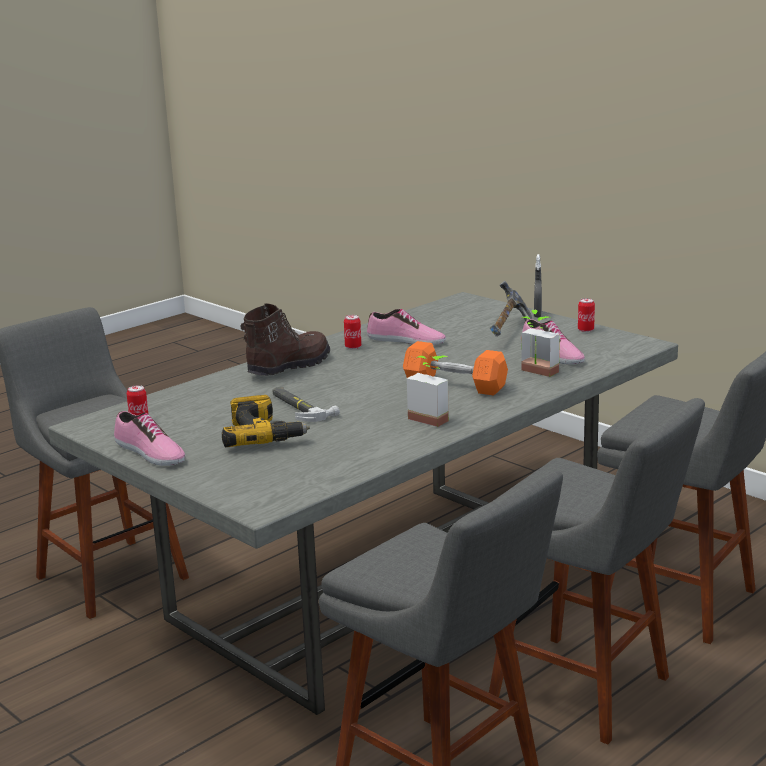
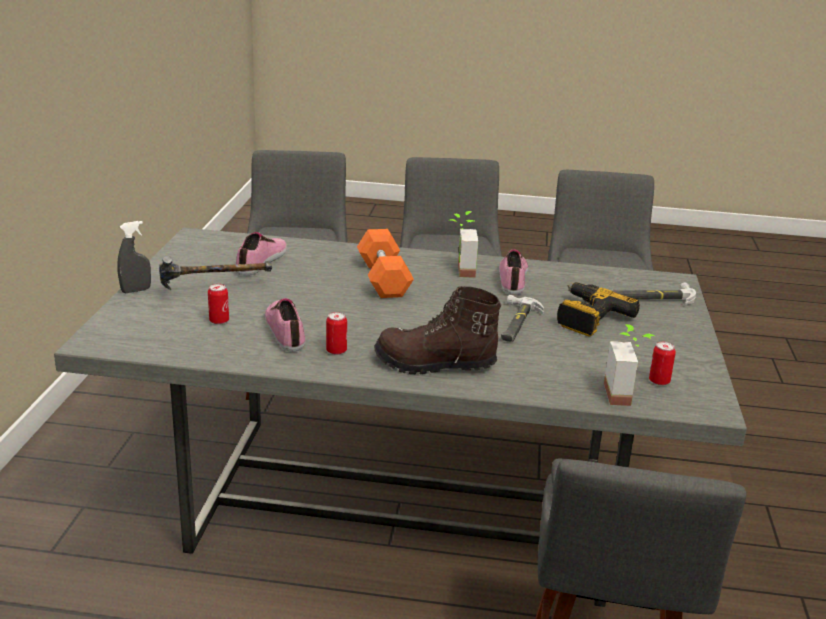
camera: 130 degrees left, 5 degrees up
(149, 453) = (691, 349): shoe -> shoe (514, 278)
(247, 478) = (652, 298): none -> hammer
(536, 373) = (317, 258): potted plant -> potted plant (626, 395)
(585, 330) = (174, 262): can -> can (219, 321)

